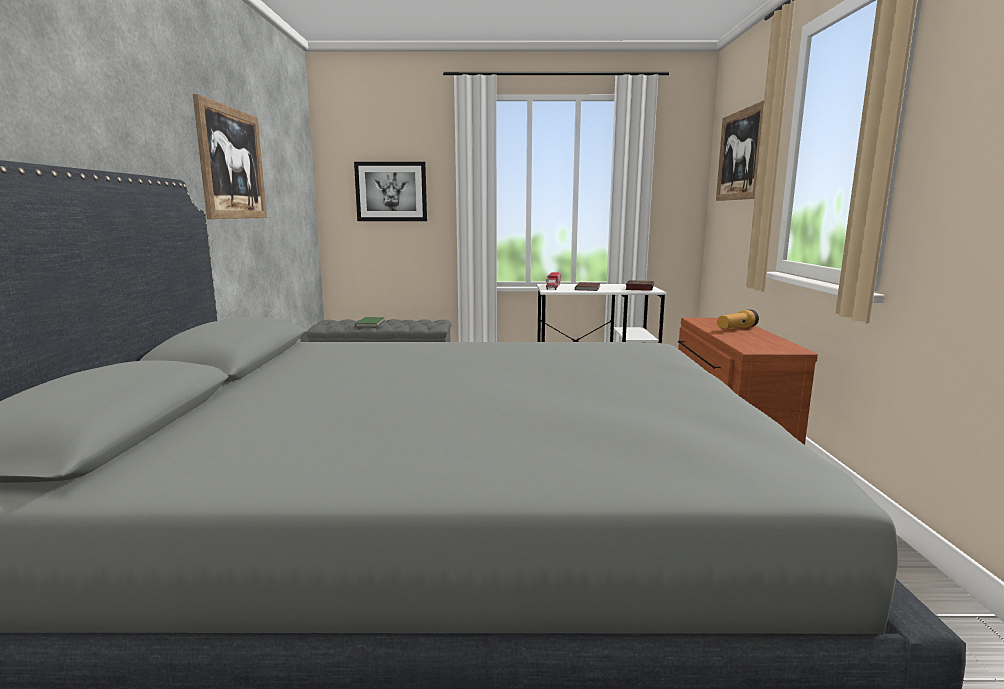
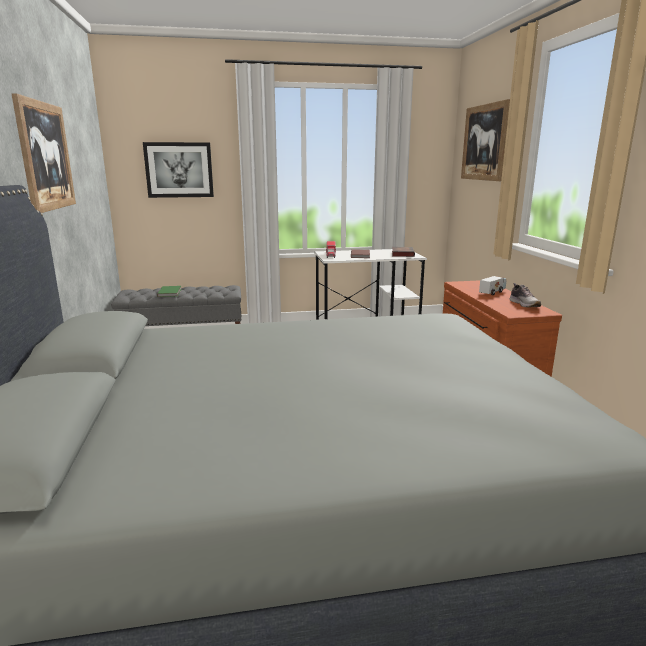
camera: 10 degrees left, 5 degrees up
(736, 328) = (492, 292): flashlight -> toy truck
(772, 341) = (524, 304): none -> shoe

